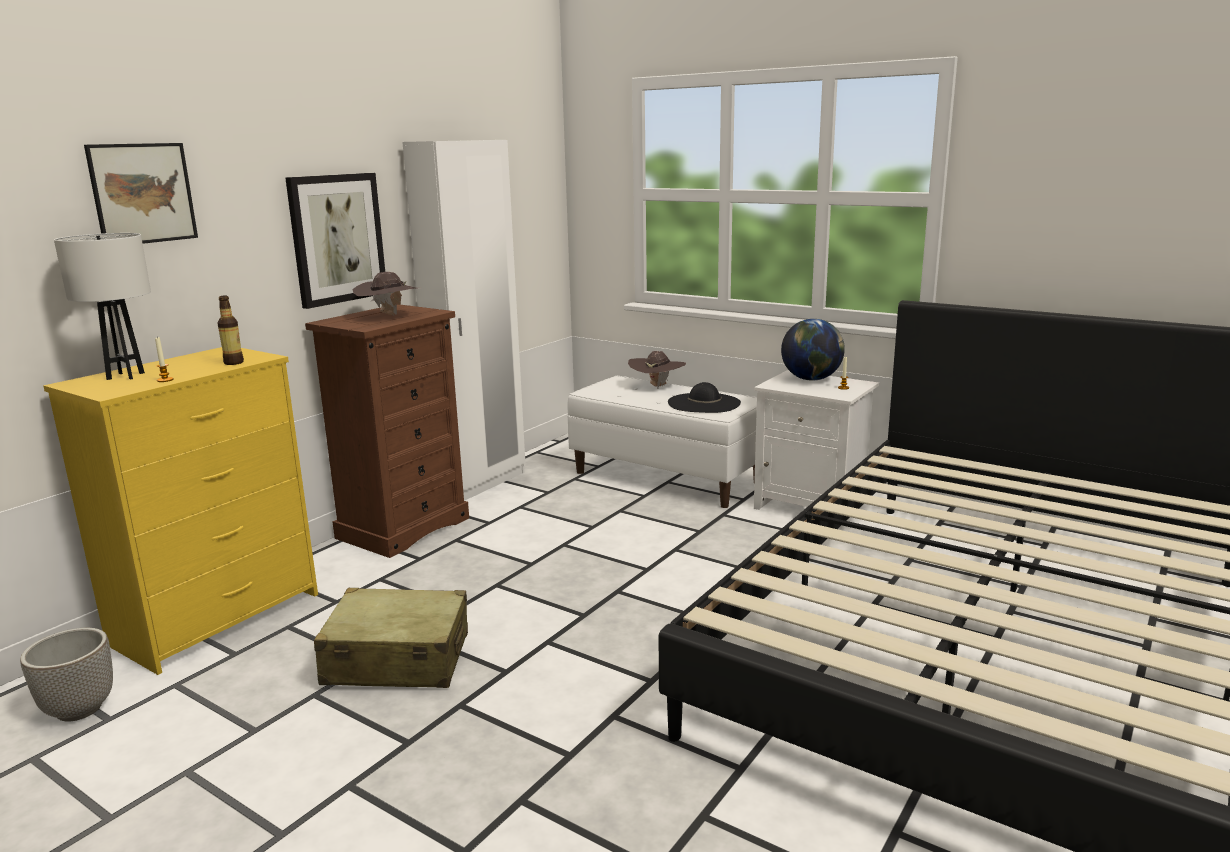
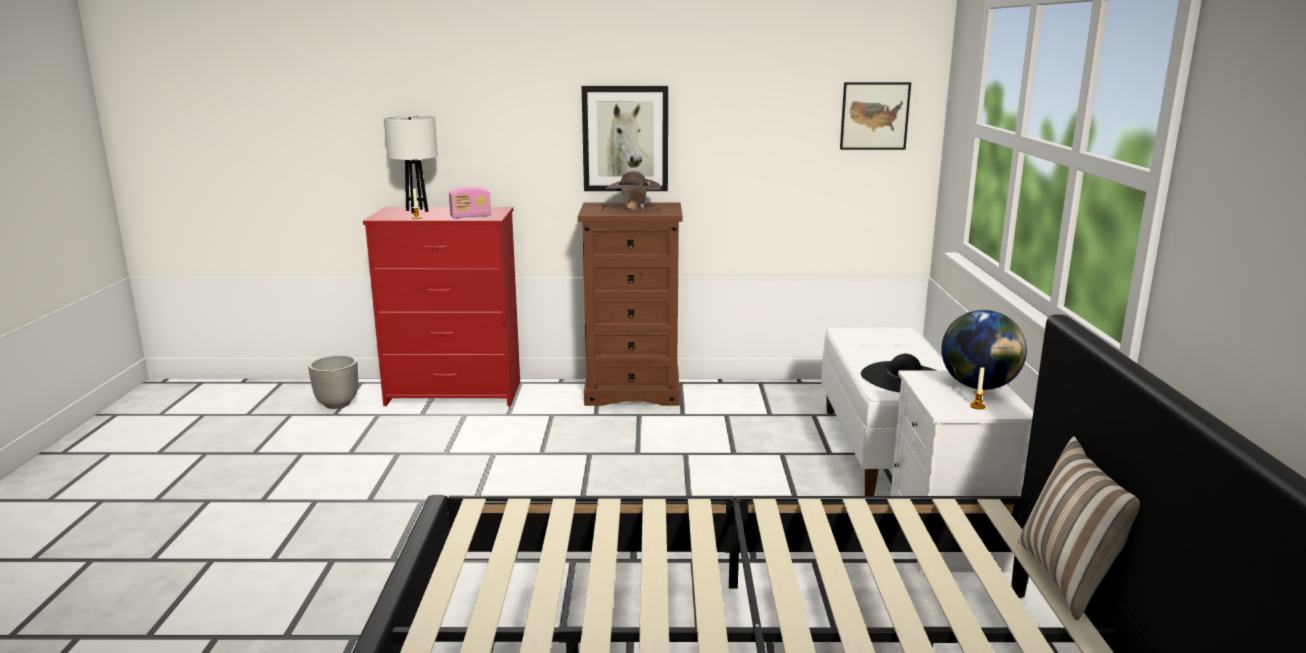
camera: 55 degrees right, 0 degrees up
(143, 193) = (466, 91): picture -> picture (874, 116)
(219, 618) = (455, 393): yellow dresser -> red dresser
(234, 363) = (470, 217): bottle -> radio
(397, 659) = (457, 460): beige suitcase -> none
(481, 483) = (745, 387): white wardrobe -> none
(657, 386) = (914, 349): brown hat -> none
(994, 461) = (1070, 578): none -> pillow

